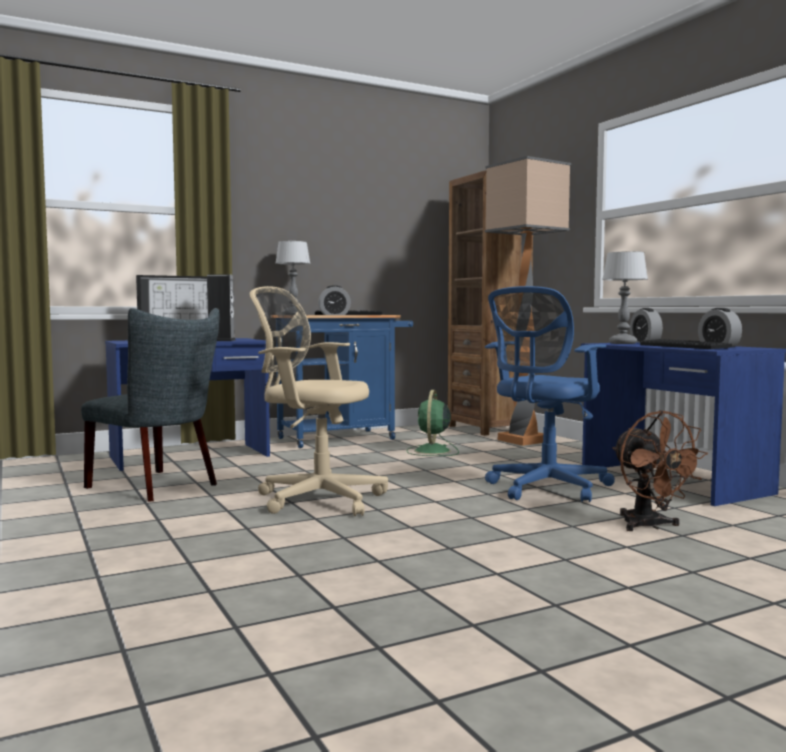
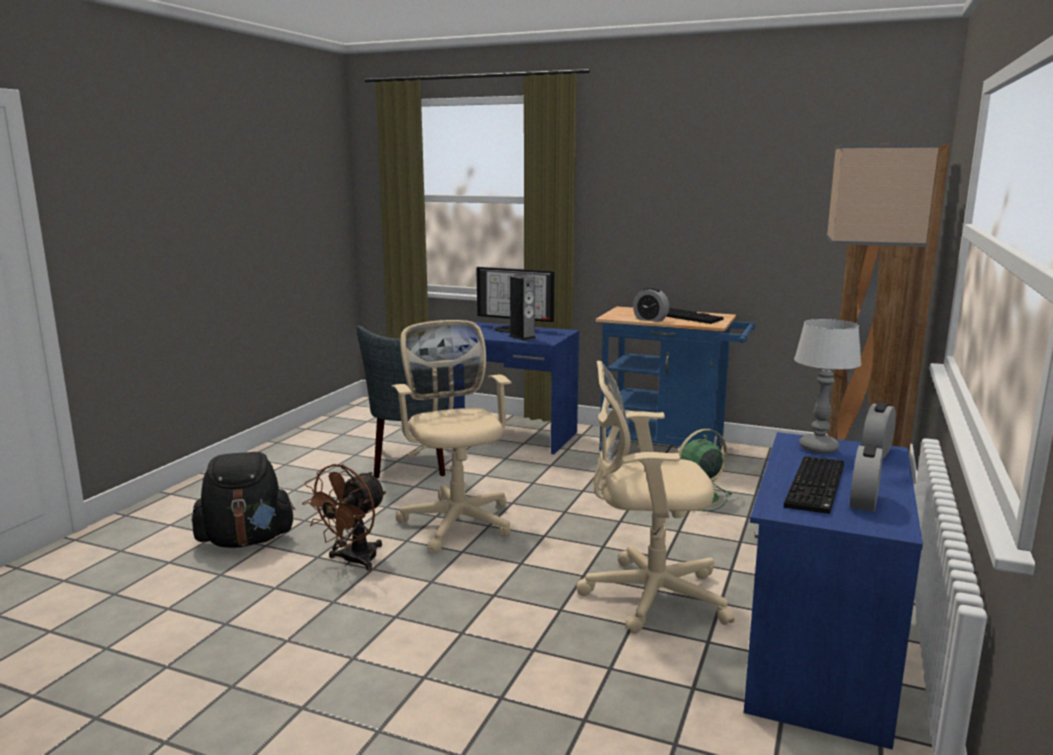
camera: 50 degrees right, 10 degrees up
(153, 567) = (246, 540): none -> black backpack
(293, 314) = (631, 310): table lamp -> none
(545, 489) = (647, 595): blue office chair -> beige office chair
(650, 526) = (592, 692): brown fan -> brown fan (353, 561)

